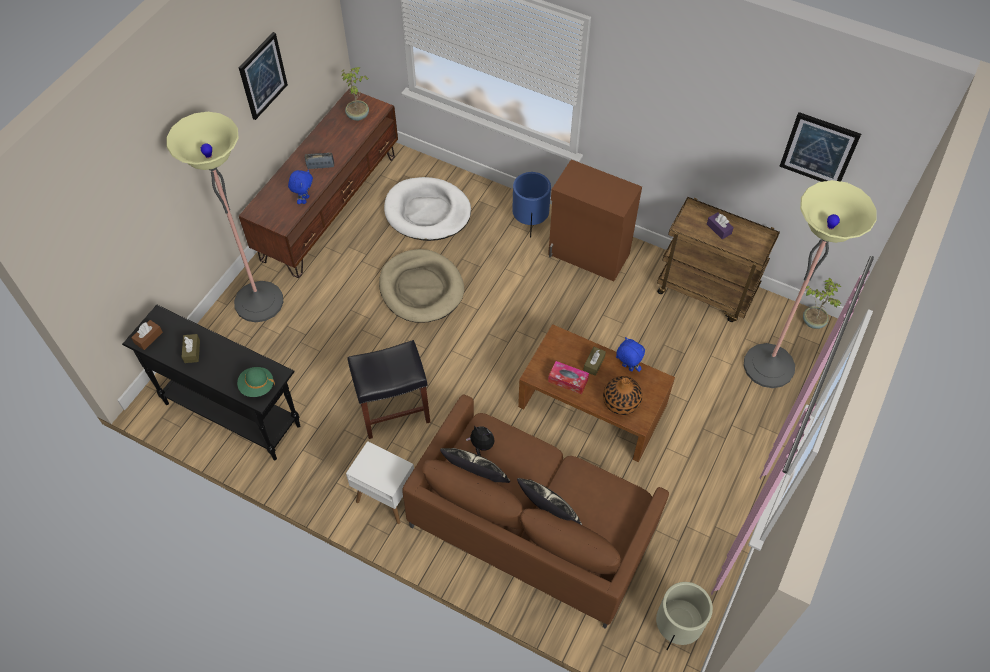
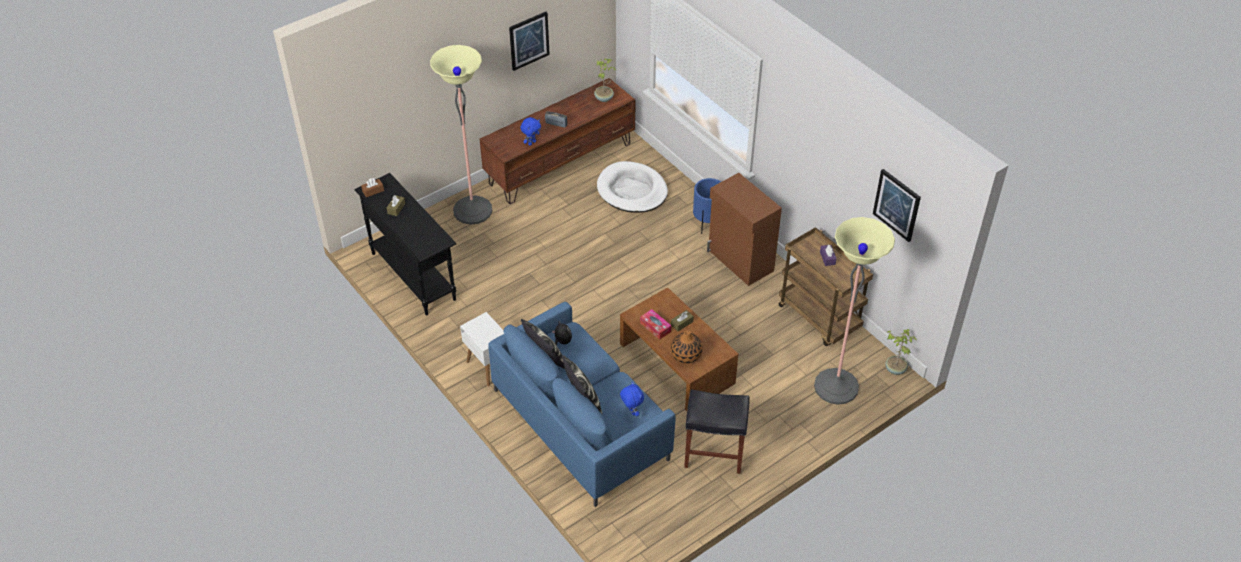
camera: 25 degrees right, 10 degrees down
(257, 386) = (426, 244): green hat -> none
(393, 411) = (526, 314): black stool -> black stool (713, 453)
(421, 288) = (596, 241): beige dog bed -> none
(532, 529) = (581, 425): brown sofa -> blue sofa
(627, 368) = (705, 335): blue plush toy -> blue plush toy (631, 411)
(676, 628) = (647, 528): beige planter -> none

